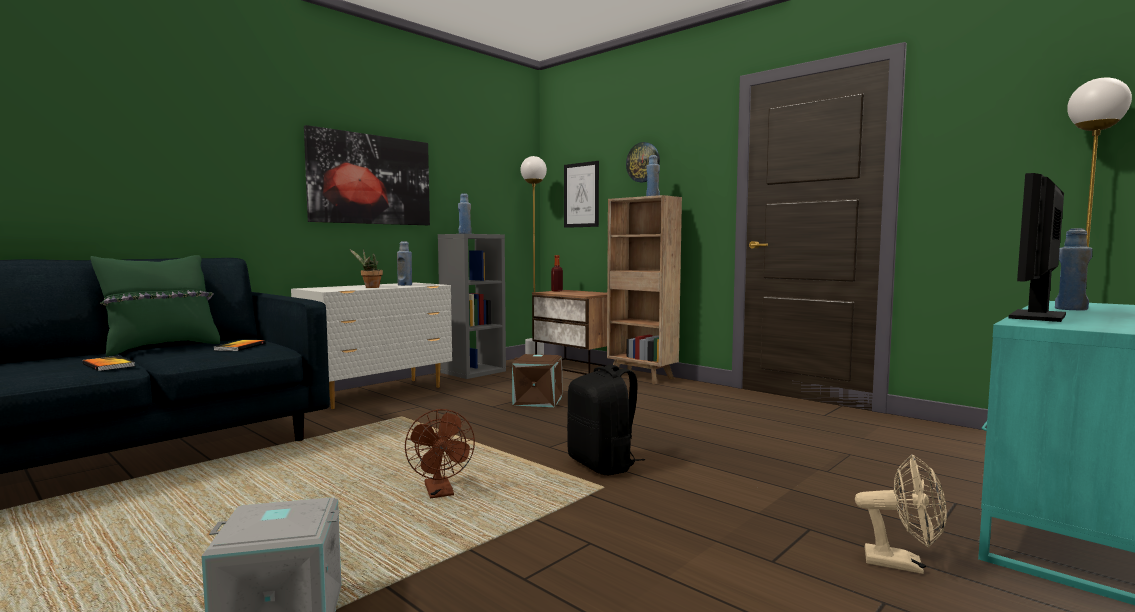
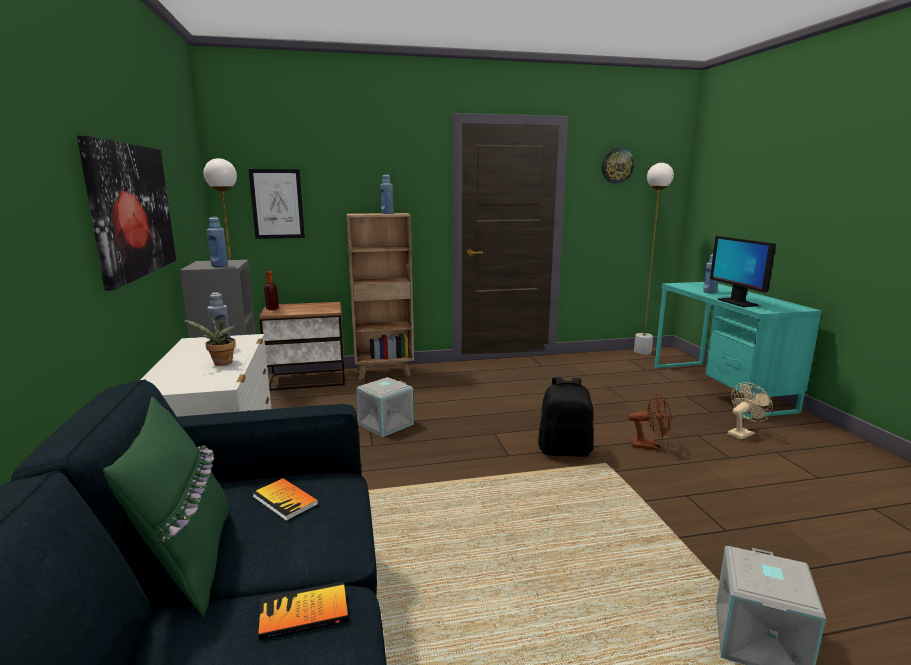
camera: 55 degrees left, 10 degrees up
(440, 493) = (568, 524): brown fan -> brown fan (649, 446)
(538, 400) = (385, 424): brown storage box -> grey storage box
(643, 162) = (357, 176): wall clock -> wall clock (617, 165)

